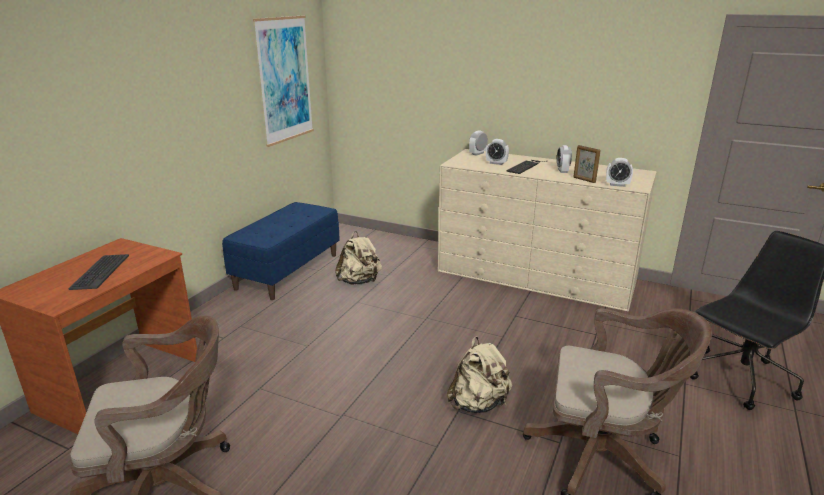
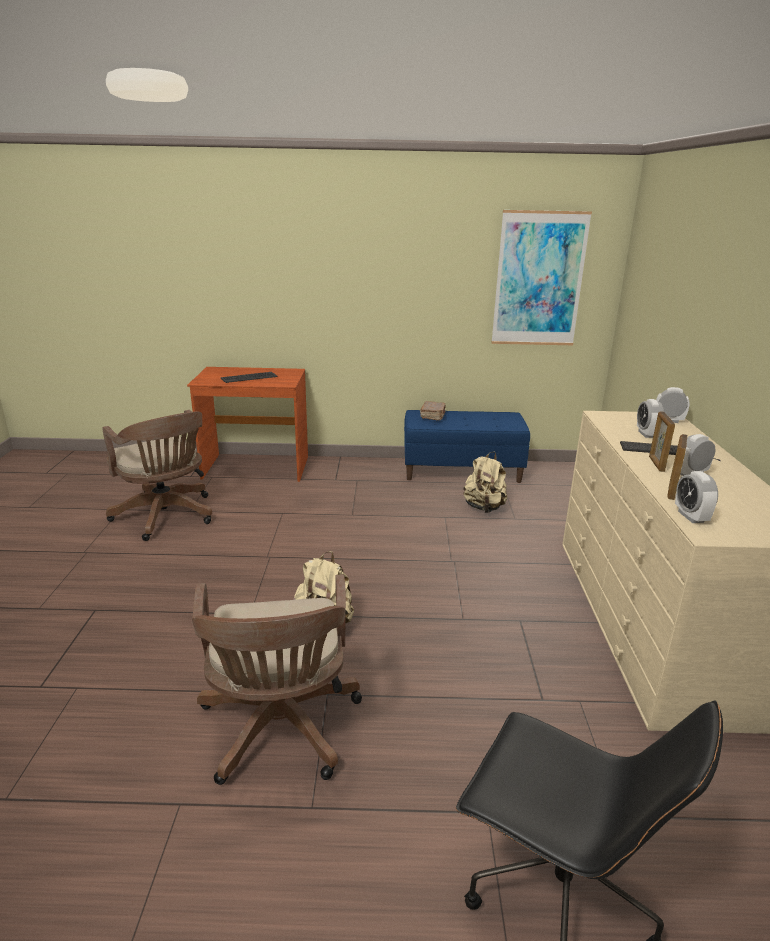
camera: 65 degrees right, 0 degrees up
(256, 232) = (433, 416): none -> brown book
(544, 173) = (656, 464): none -> picture frame

